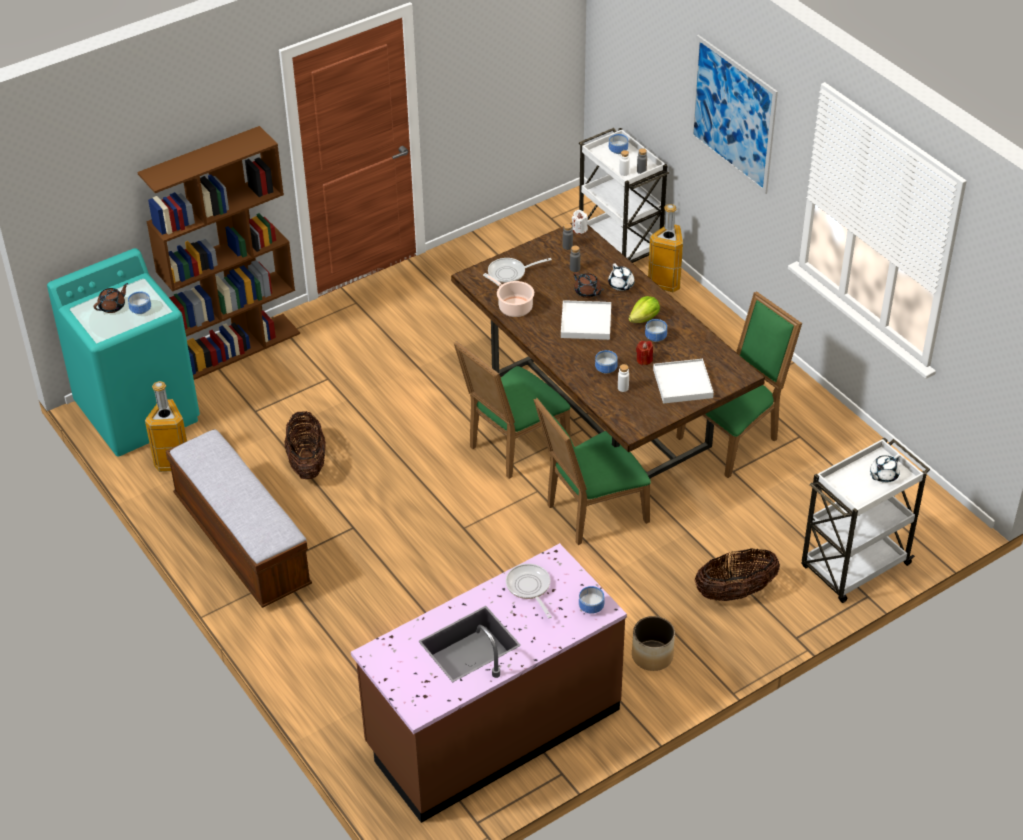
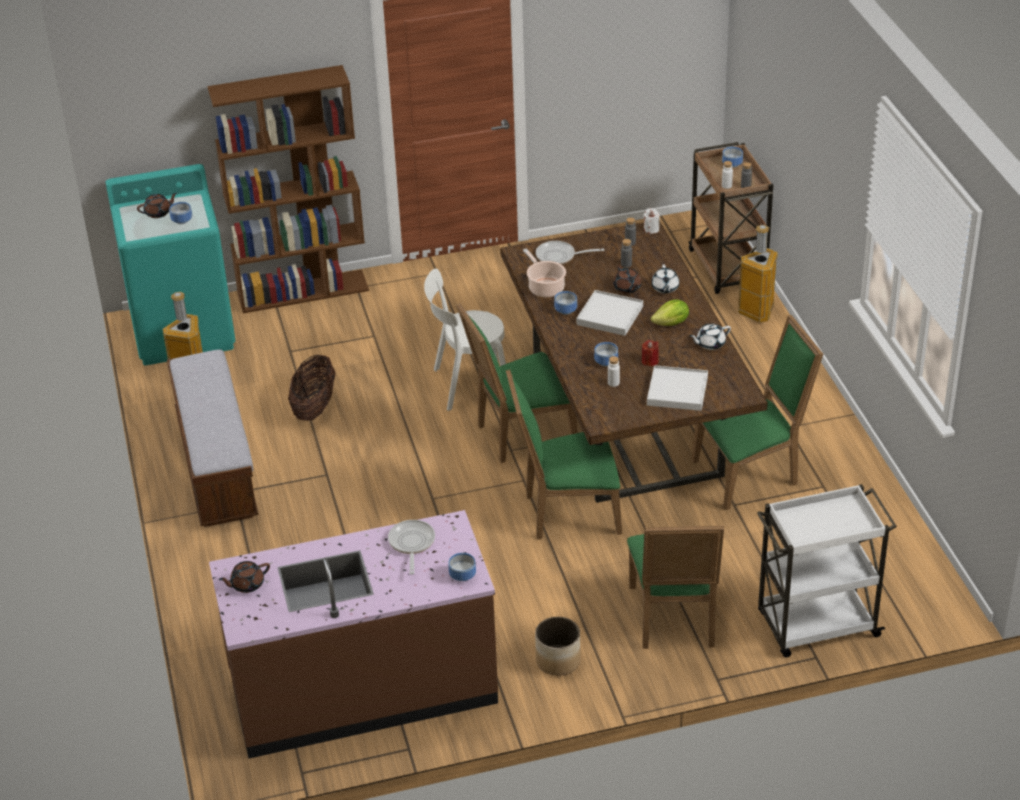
camera: 20 degrees right, 5 degrees down
(399, 665) = (247, 584): none -> brown teapot
(440, 408) = (468, 384): none -> white chair
(620, 245) = (728, 269): white cart -> brown cart
(655, 337) = (673, 342): bowl -> bowl (565, 310)
(733, 114) = (821, 130): picture -> none
(735, 592) = (675, 620): basket -> green chair
(883, 475) = (843, 522): white teapot -> white teapot (710, 344)

